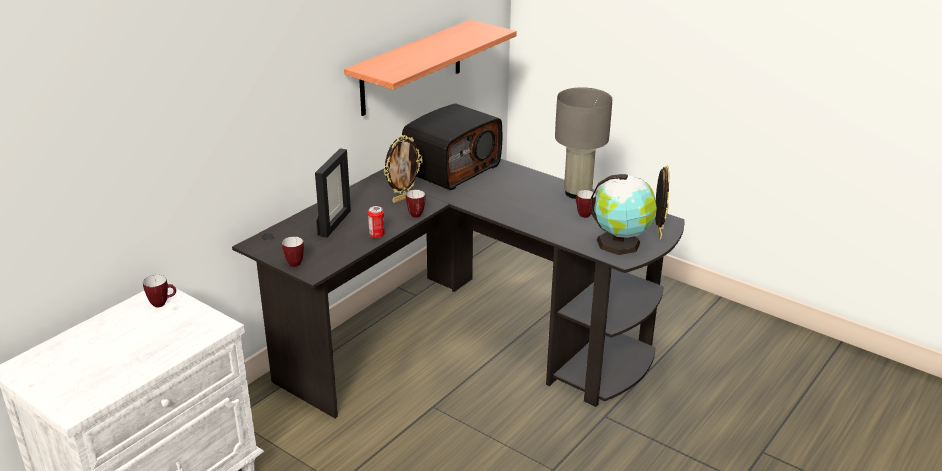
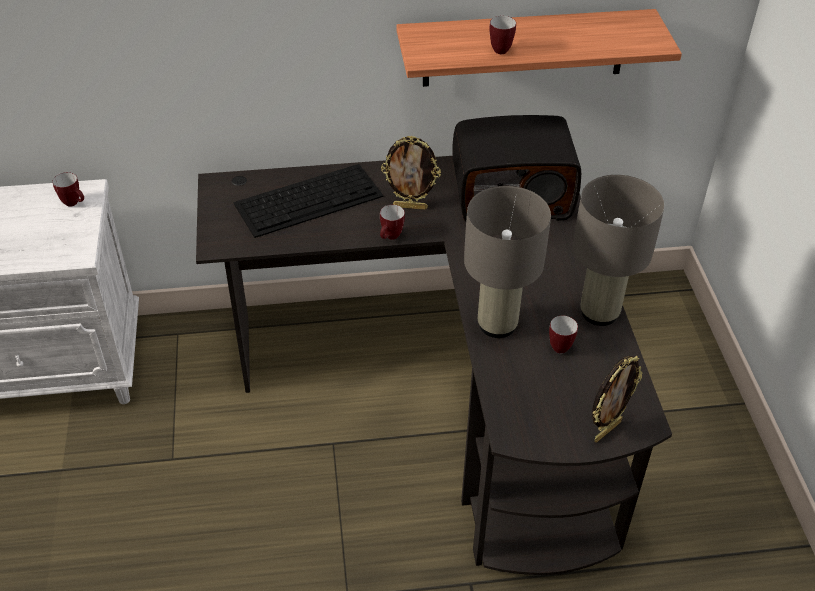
camera: 45 degrees right, 15 degrees up
(293, 262) = (215, 224): mug -> mug (501, 49)
(334, 223) = (309, 199): picture frame -> keyboard
(376, 235) = (323, 238): can -> none
(539, 222) = (498, 324): none -> grey table lamp
(621, 243) = (541, 414): globe -> none

